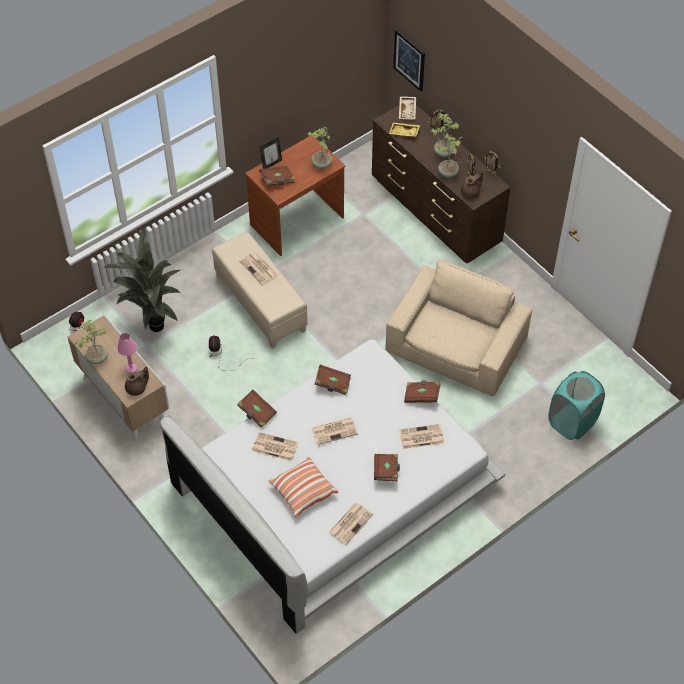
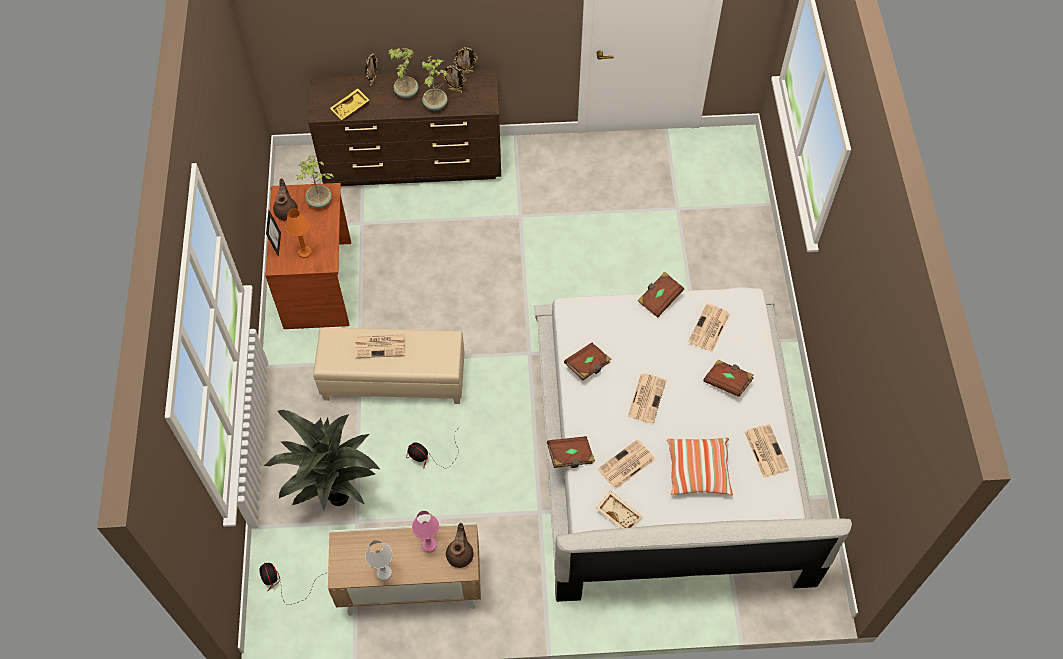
camera: 55 degrees left, 5 degrees up
(96, 358) = (384, 573): potted plant -> white table lamp
(277, 180) = (305, 252): brown book -> orange table lamp
(408, 111) = (325, 87): beige tray -> beige tray (619, 514)
(409, 60) = (293, 33): picture -> none
(456, 346) = (584, 246): beige armchair -> none
(471, 193) = (476, 102): brown teapot -> brown teapot (287, 211)
(572, 422) = (737, 212): turquoise laundry basket -> none

